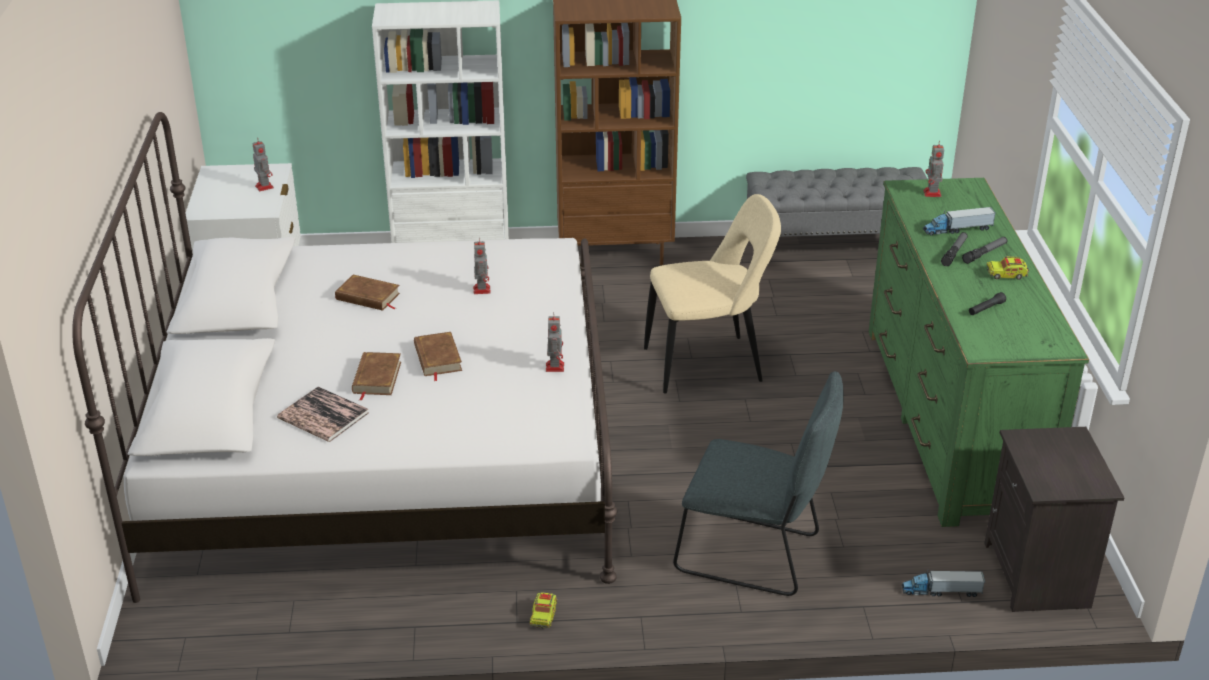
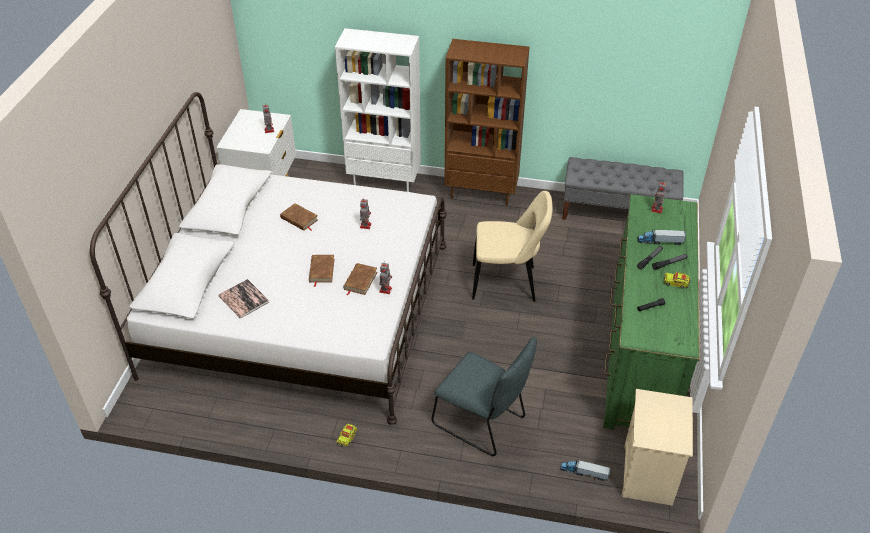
camera: 15 degrees right, 10 degrees up
(376, 378) = (282, 278): brown book -> brown book (360, 281)
(1039, 576) = (649, 475): black nightstand -> beige nightstand

